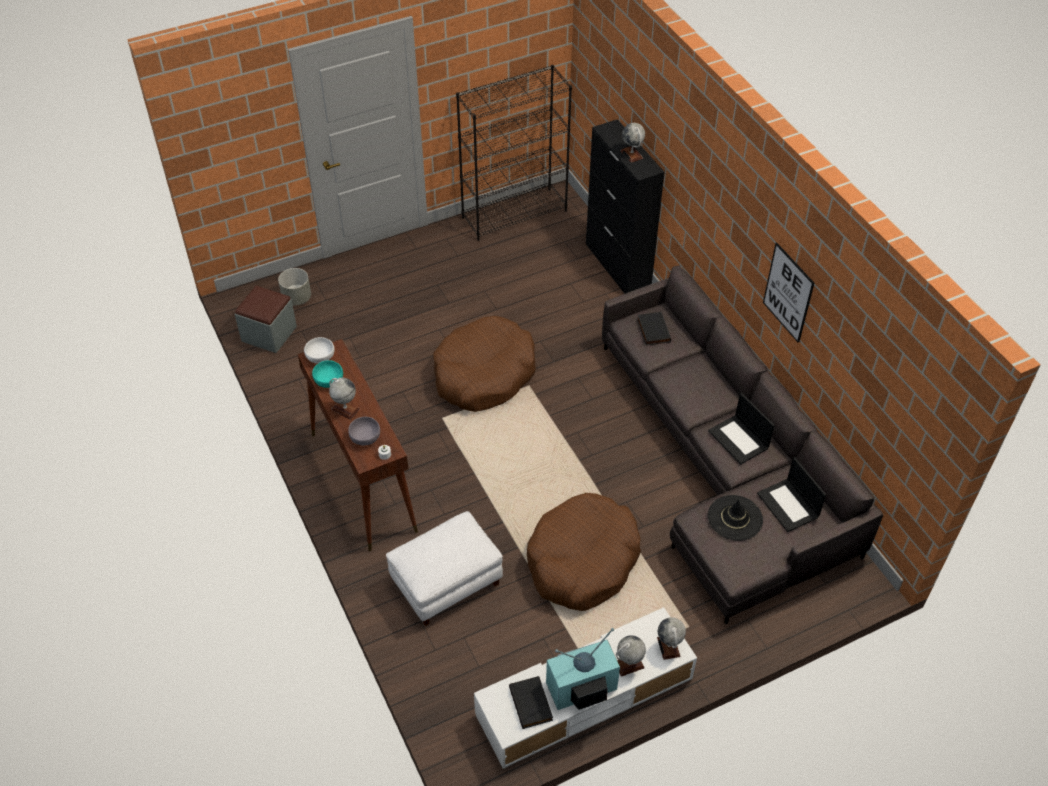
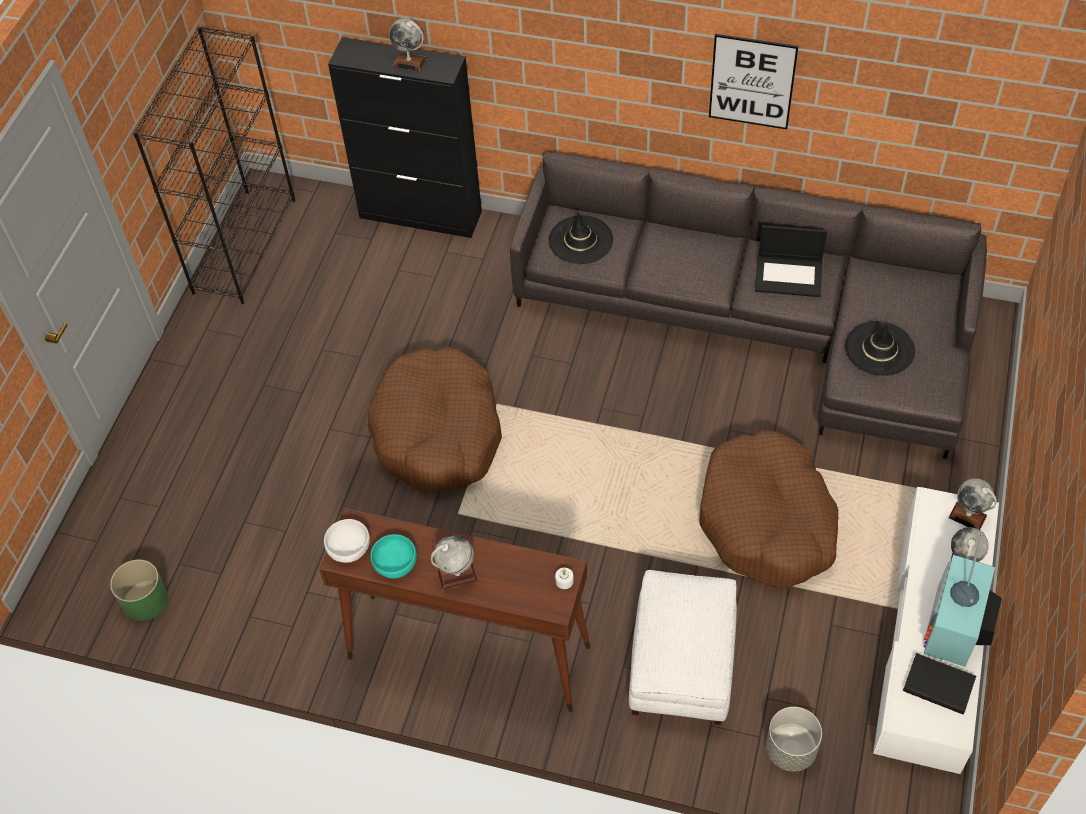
camera: 45 degrees left, 5 degrees up
(269, 334) = (145, 600): grey ottoman -> green planter
(297, 298) = (122, 533): grey planter -> grey planter (790, 749)
(365, 437) = (519, 583): grey bowl -> none
(652, 330) = (580, 240): black book -> black hat
(788, 505) = (903, 297): laptop -> none

